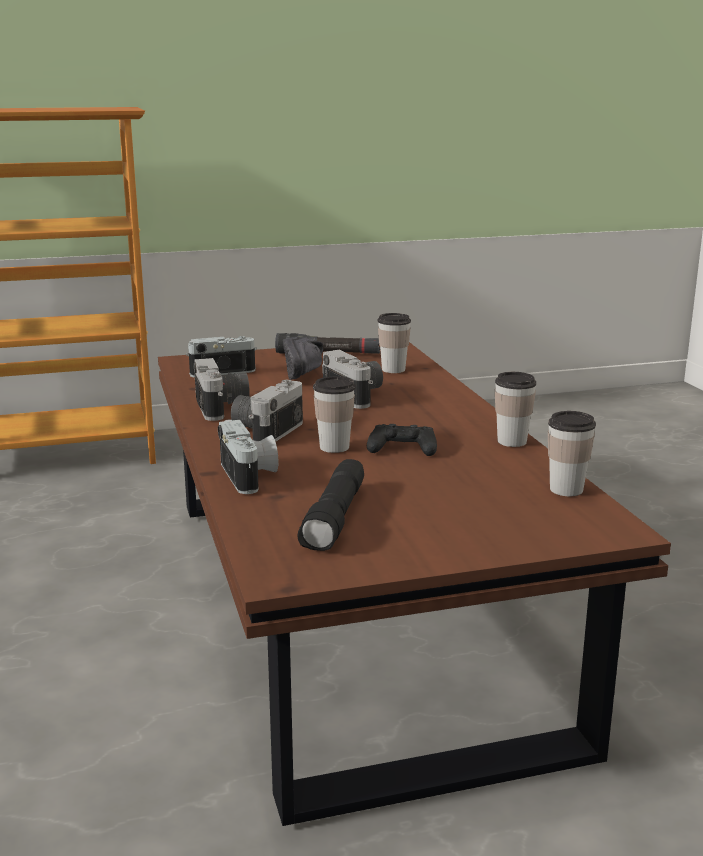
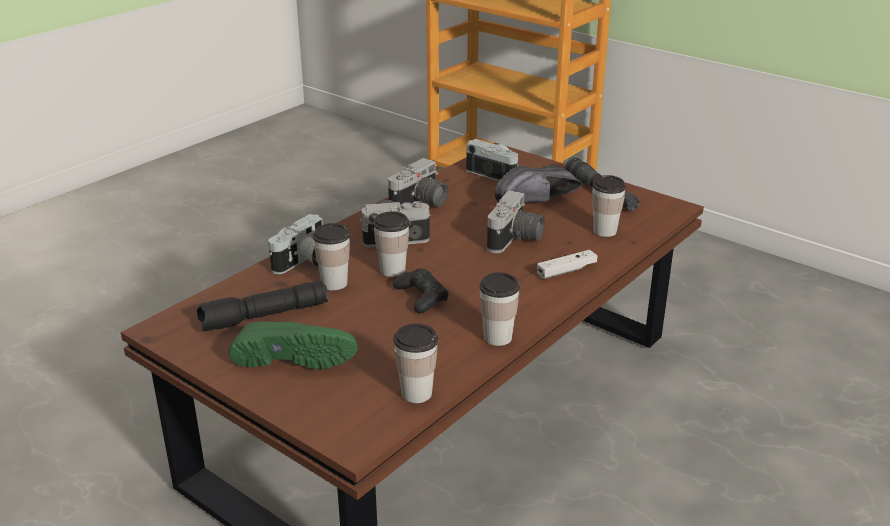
camera: 55 degrees right, 10 degrees up
(318, 474) = (334, 283): none -> cup
(437, 395) = (566, 270): none -> white game controller
(439, 522) = (295, 357): none -> green shoe

